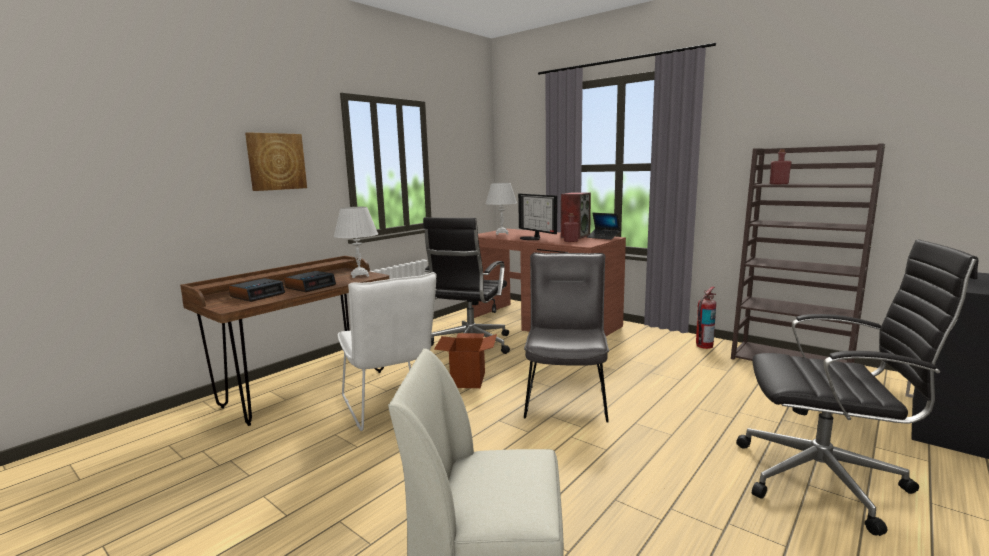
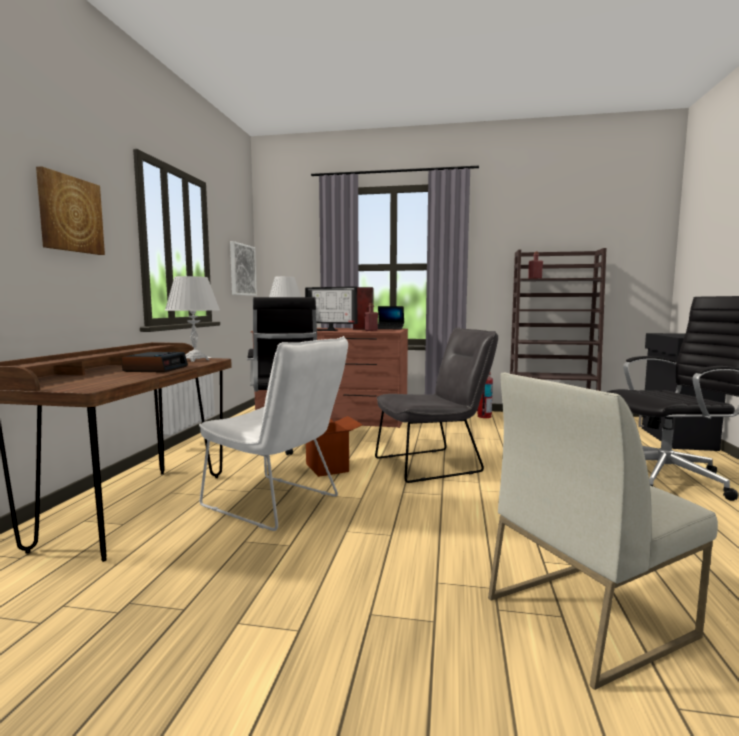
camera: 30 degrees left, 5 degrees down
(258, 295) = (98, 378): alarm clock -> none
(475, 173) = (242, 270): none -> picture
(566, 396) = (434, 464): grey chair -> grey chair turned 90 degrees clockwise

